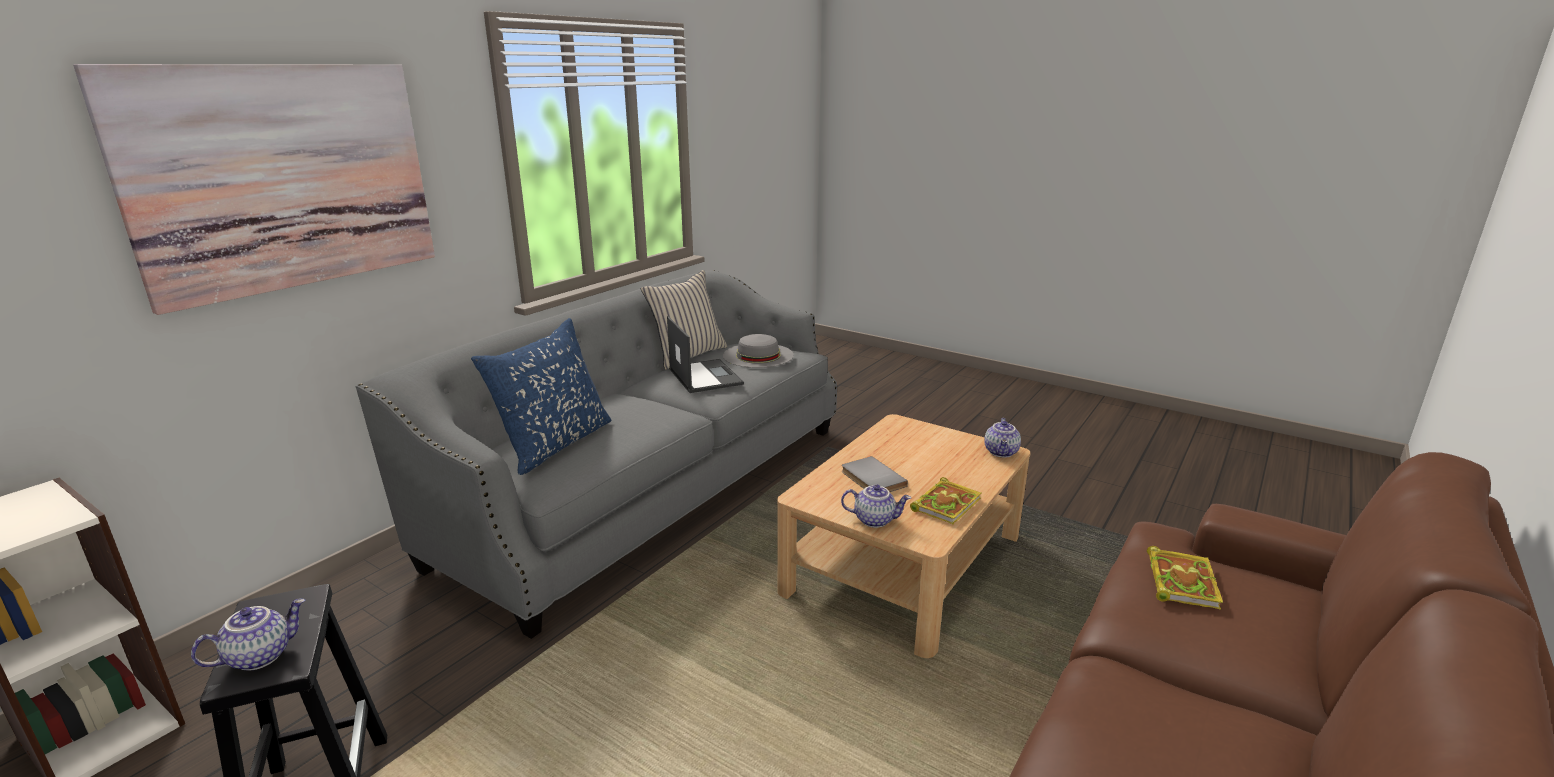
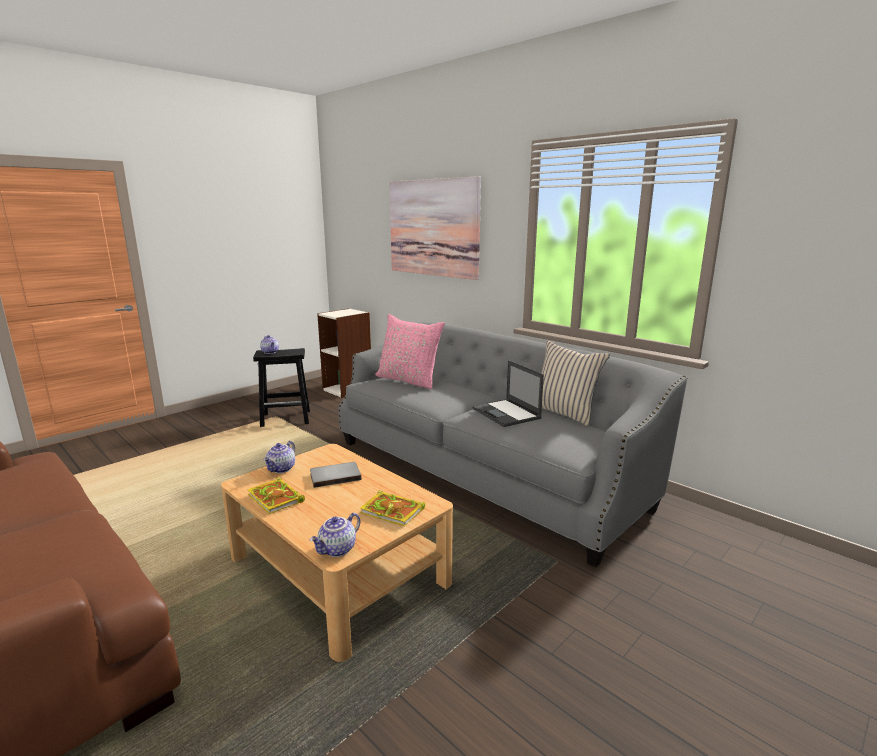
camera: 100 degrees right, 5 degrees down
(554, 444) = (409, 380): blue pillow -> pink pillow
(704, 376) = (506, 413): laptop -> laptop turned 75 degrees clockwise
(758, 355) = (558, 434): grey hat -> none
(1002, 452) = (337, 550): teapot -> teapot turned 75 degrees counterclockwise
(1180, 580) = (61, 552): book -> book (394, 511)

